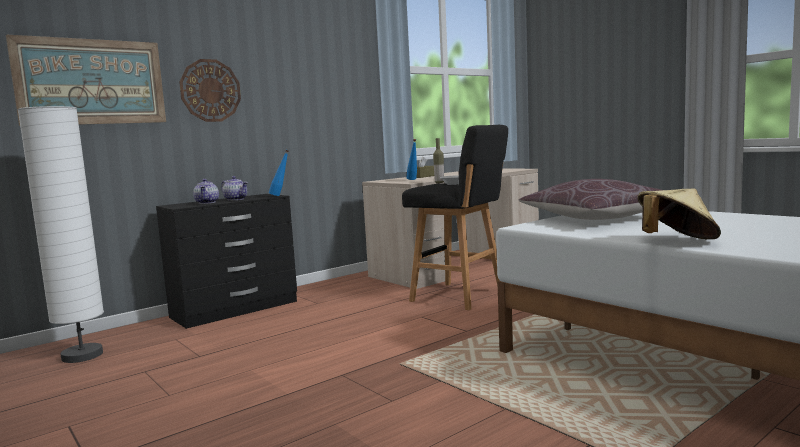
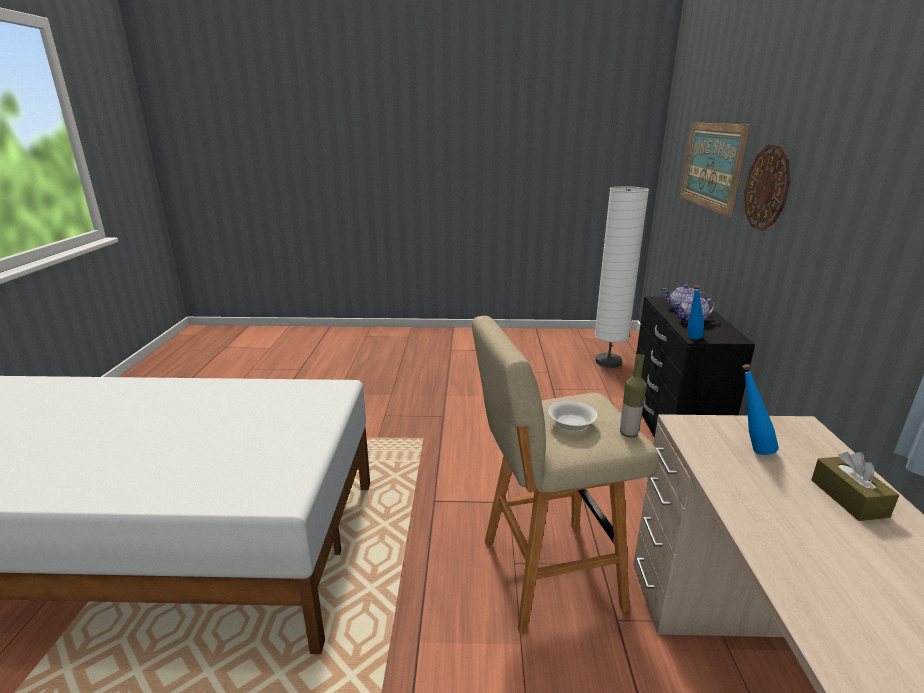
camera: 130 degrees right, 15 degrees up
(460, 296) = (546, 574): black stool -> beige stool
(596, 218) = (277, 429): brown pillow -> none
(676, 242) = (182, 386): beige hat -> none

